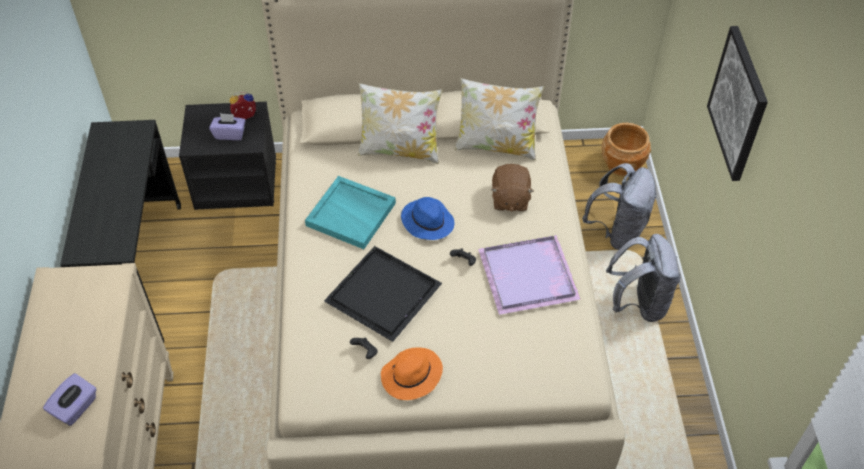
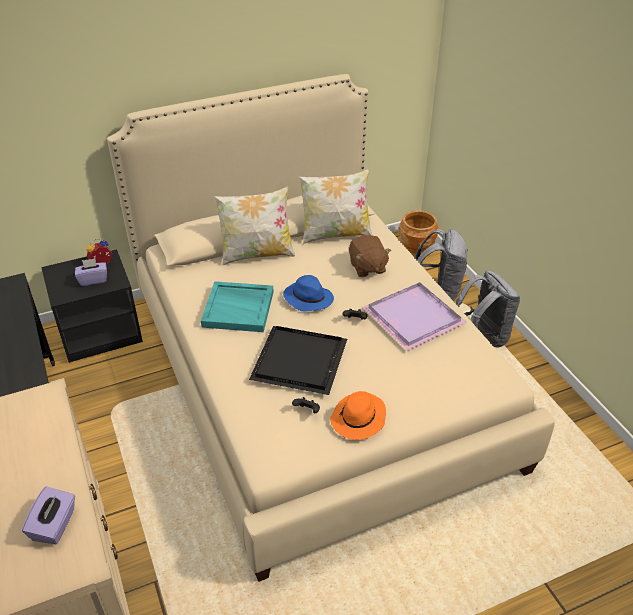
camera: 20 degrees left, 10 degrees down
(739, 103) = (550, 125): picture -> none

